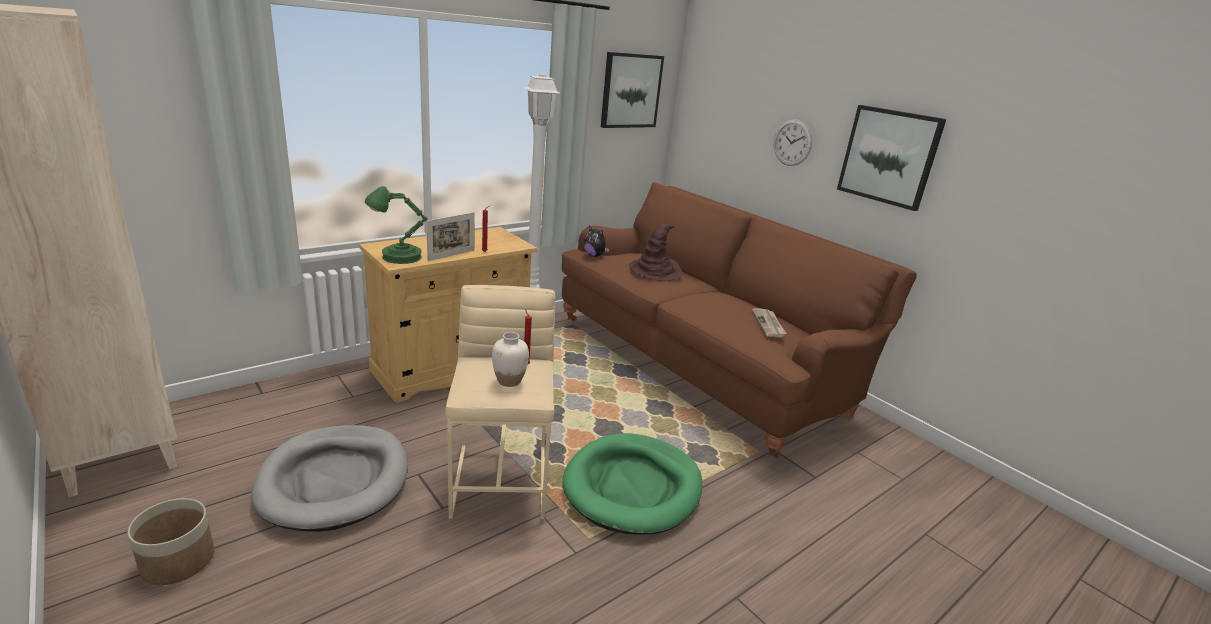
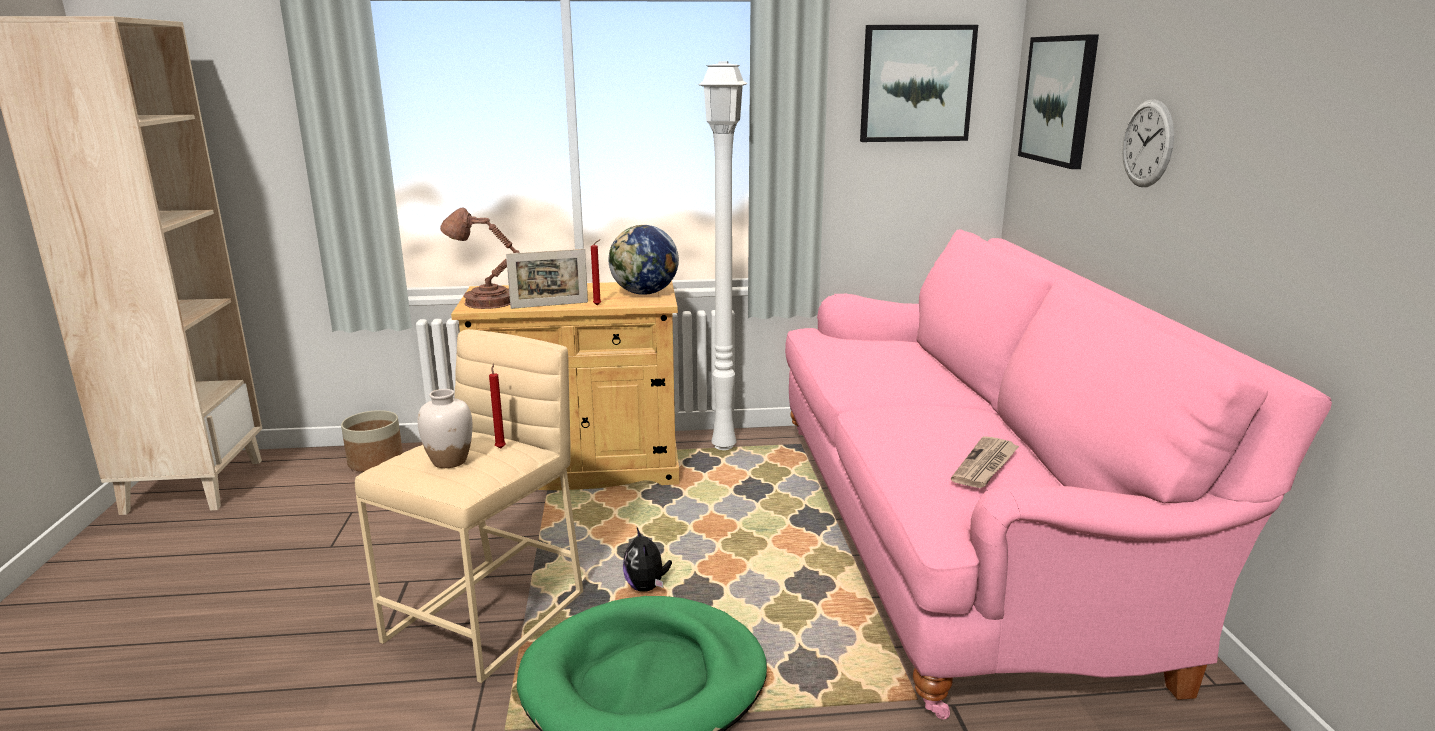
camera: 35 degrees right, 5 degrees down
(178, 561) = (118, 598): planter -> planter (376, 461)
(335, 480) = (322, 563): grey dog bed -> none
(398, 257) = (485, 302): green table lamp -> brown table lamp
(500, 239) = (644, 293): none -> globe
(594, 255) = (823, 337): plush toy -> plush toy (646, 587)
(656, 271) = (886, 364): brown hat -> none
(699, 362) = (956, 534): brown sofa -> pink sofa
(889, 156) = (1288, 148): picture -> picture (1059, 100)

